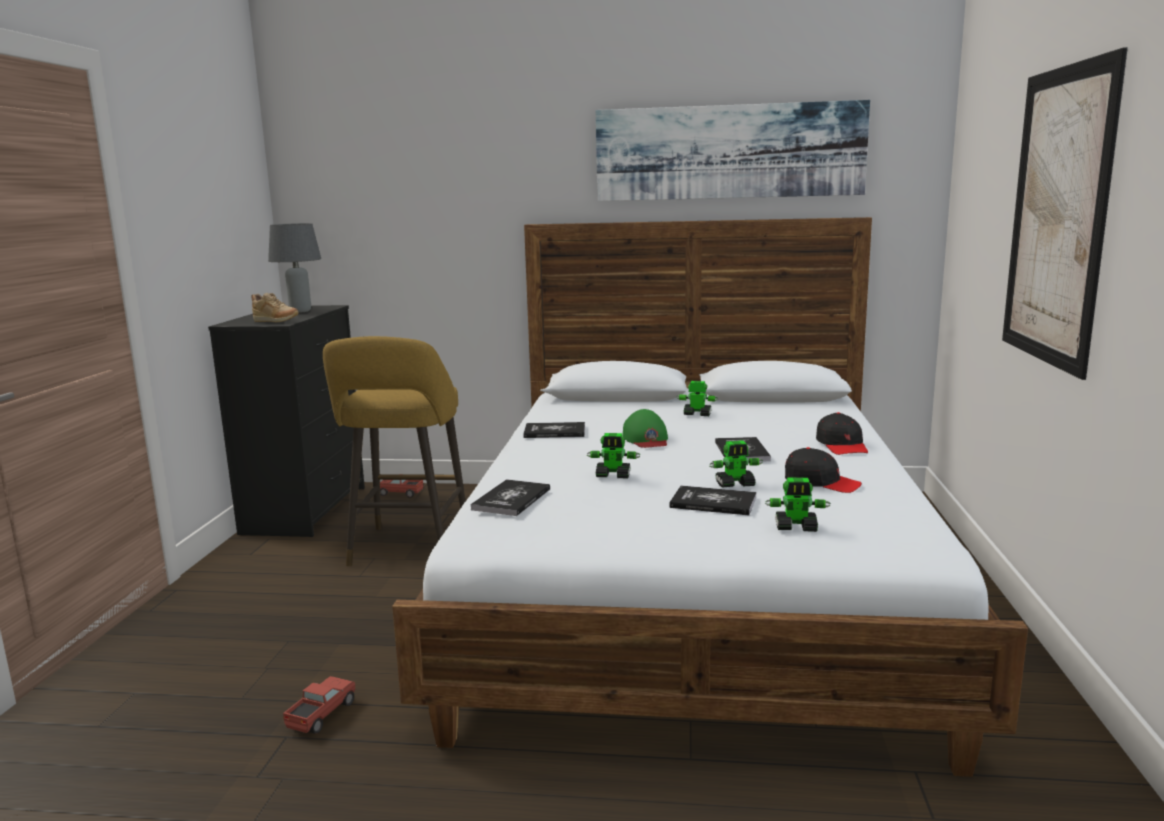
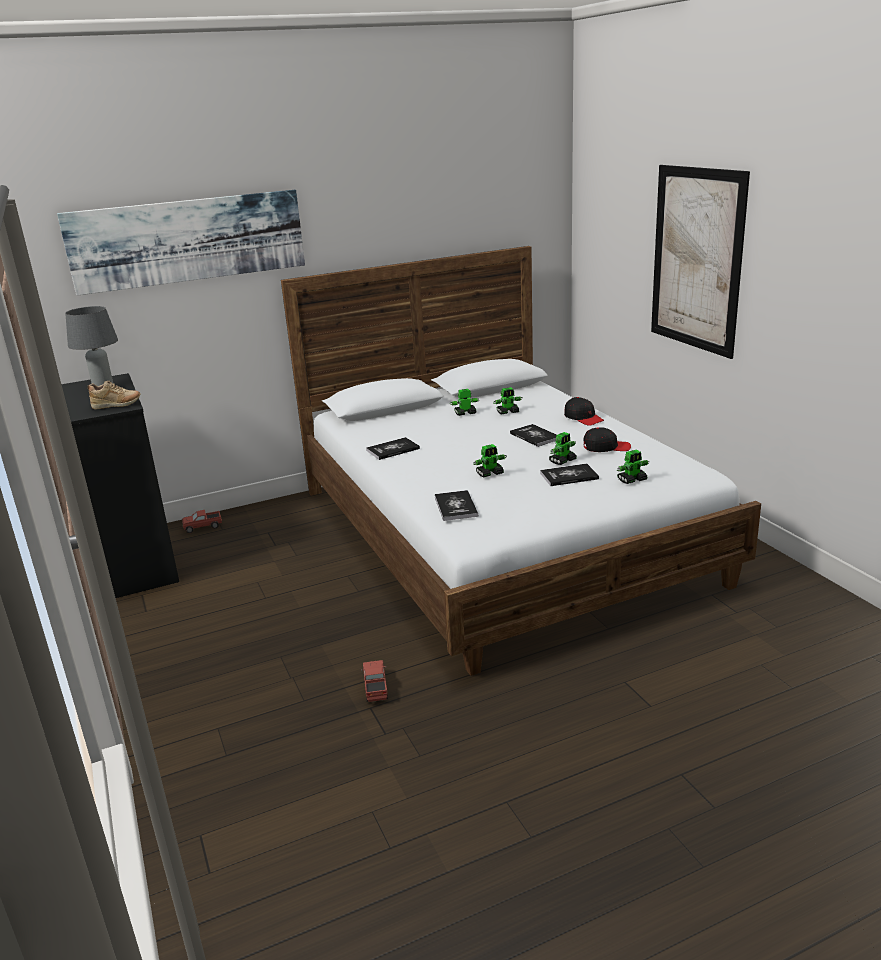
camera: 30 degrees left, 10 degrees up
(408, 550) = (275, 568): yellow stool -> none
(646, 439) = (464, 441): green cap -> none
(729, 152) = (429, 205): picture -> picture (188, 240)
(751, 422) = (508, 412): none -> toy robot

